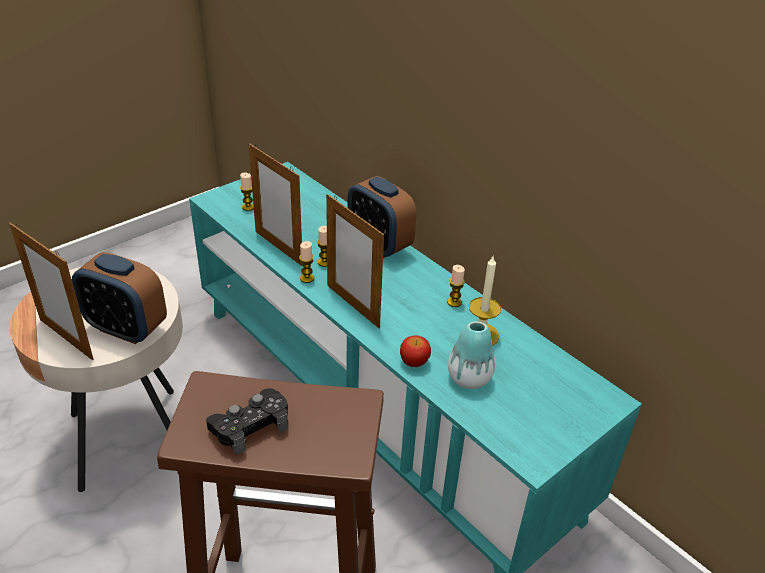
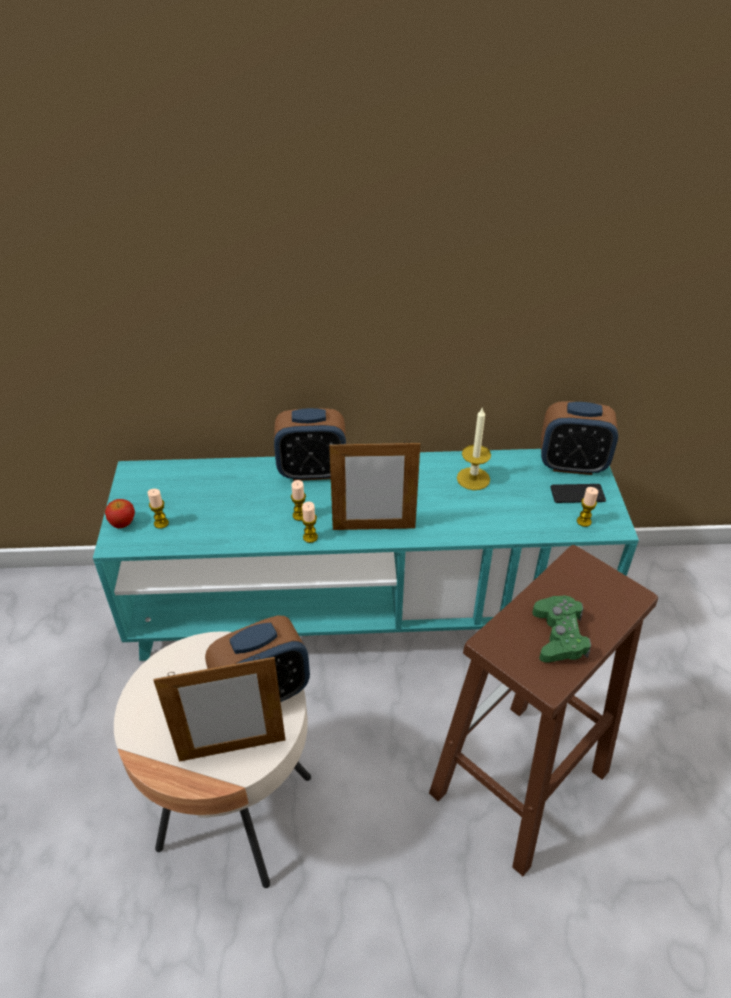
camera: 50 degrees left, 5 degrees up
(250, 425) = (559, 635): black game controller -> green game controller
(278, 248) = (247, 533): picture frame -> none
(414, 362) = (471, 529): apple -> apple (123, 523)
(454, 302) = (425, 471): candle -> candle (584, 521)
(469, 378) = (513, 511): vase -> none
(546, 413) = (577, 494): none -> phone
(584, 392) = (572, 465): none -> alarm clock

